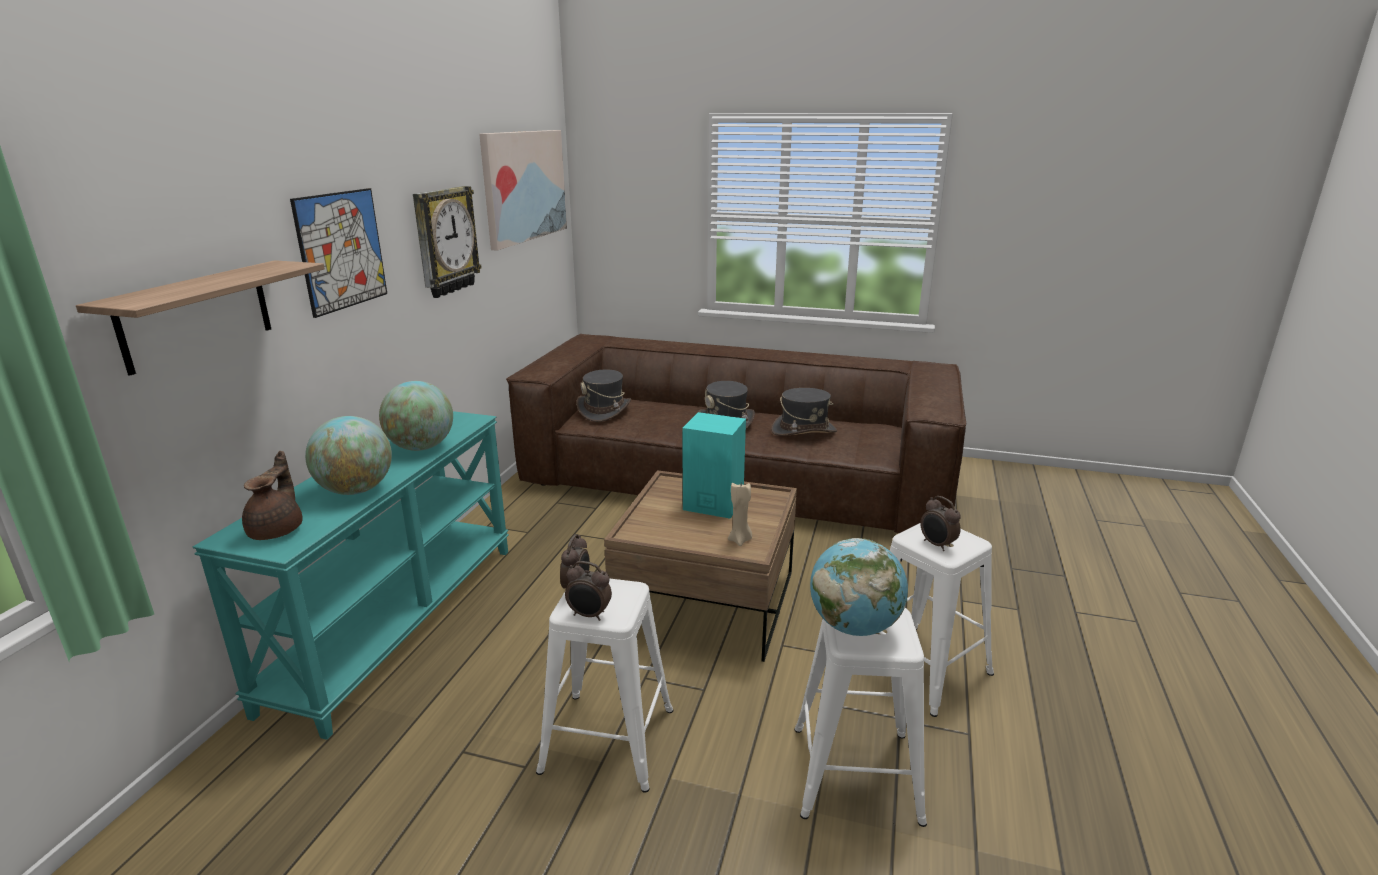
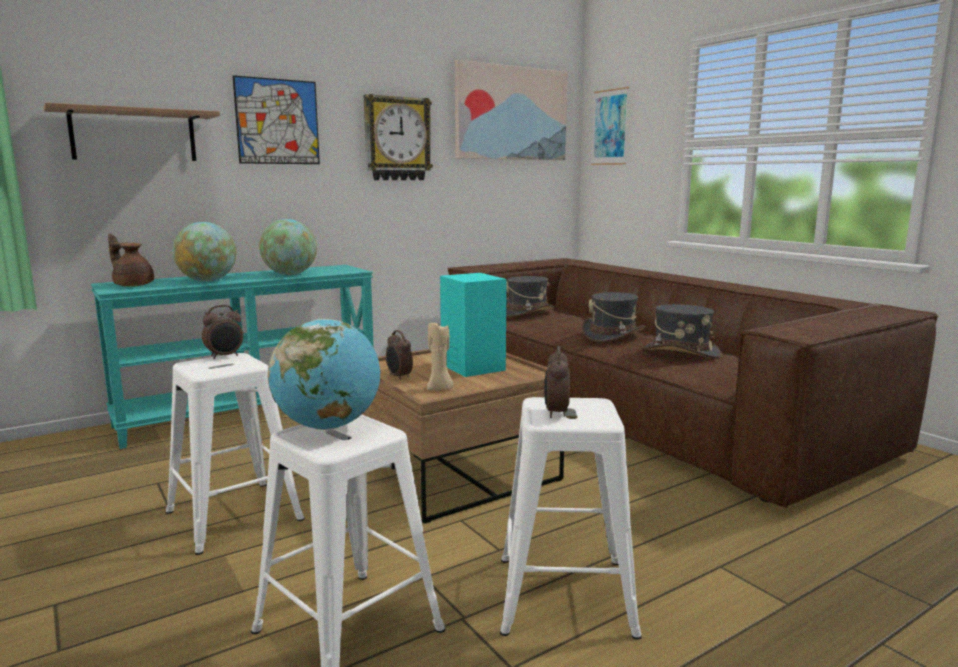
camera: 40 degrees right, 10 degrees down
(278, 530) = (133, 285): brown teapot -> brown teapot turned 105 degrees counterclockwise
(589, 615) = (194, 367): alarm clock -> alarm clock (399, 377)
(611, 192) = (610, 127): none -> picture

